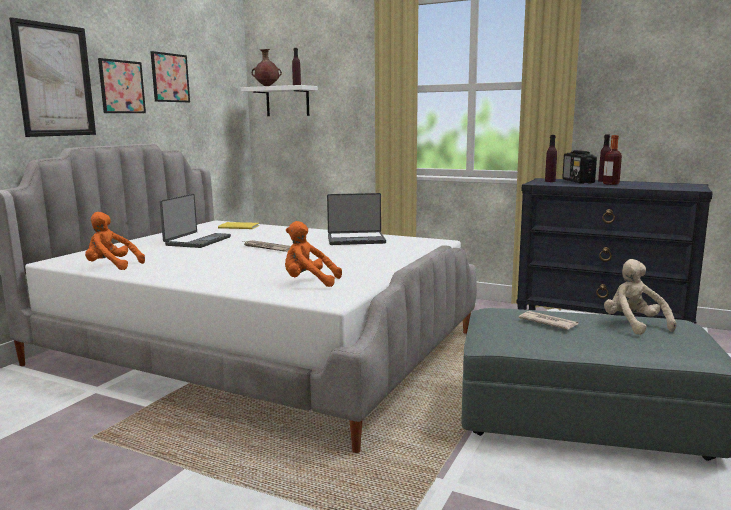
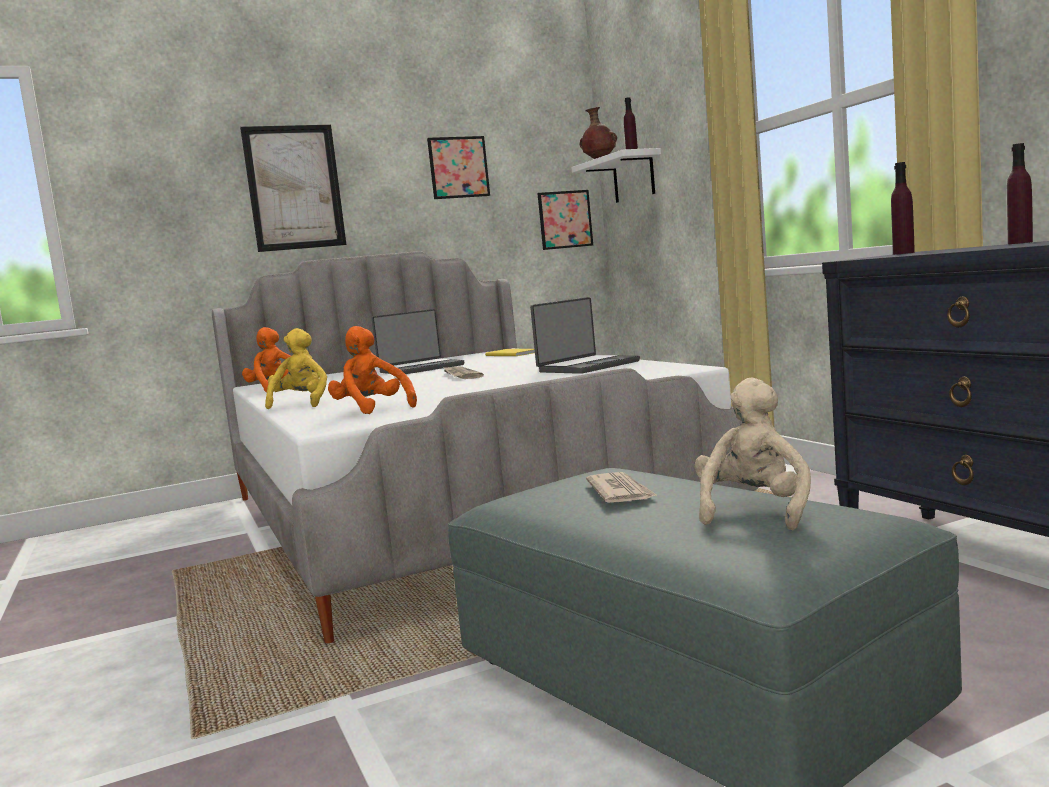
camera: 40 degrees right, 5 degrees down
(122, 87) = (384, 186): picture -> picture (565, 219)
(207, 280) = (301, 404): none -> yellow plush toy
(356, 240) = (587, 366): laptop -> laptop turned 75 degrees counterclockwise
(578, 181) = (959, 248): radio -> none
(611, 184) = (1001, 245): bottle -> none

